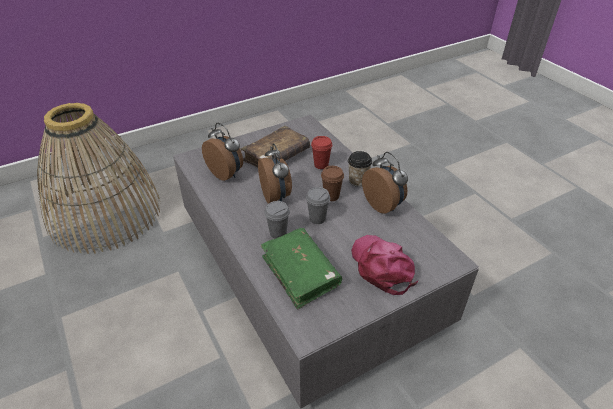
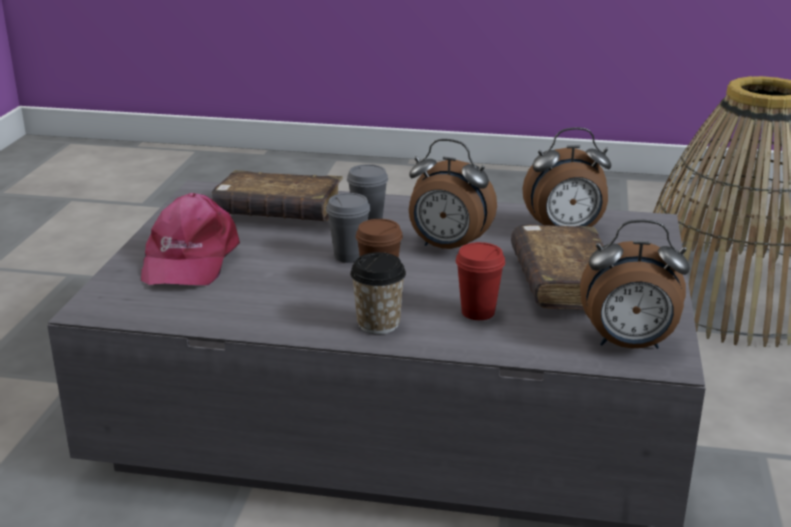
camera: 130 degrees right, 15 degrees down
(300, 273) = (279, 213): green book -> brown book
(382, 267) = (189, 259): pink cap -> pink cap turned 75 degrees clockwise
(383, 205) = (284, 316): alarm clock -> alarm clock (628, 345)

